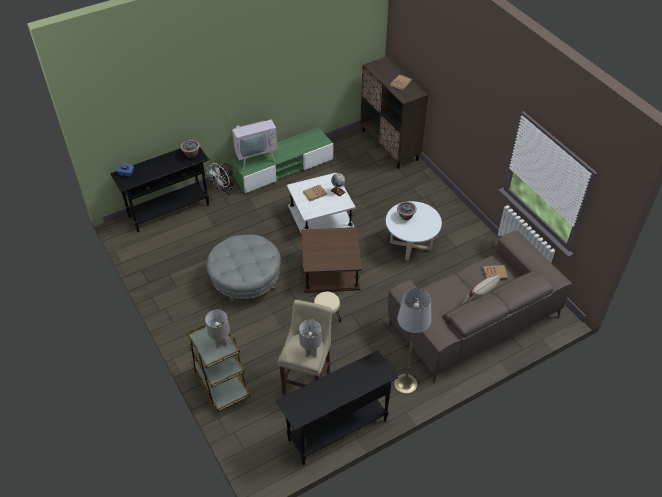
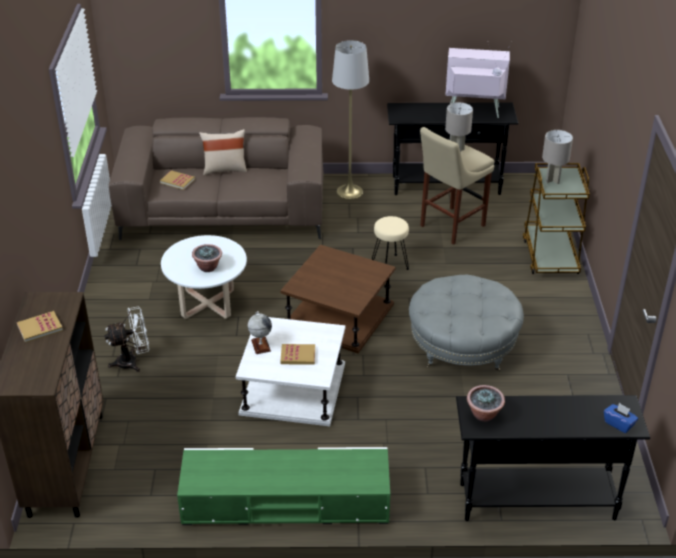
camera: 150 degrees left, 10 degrees down
(224, 190) = (419, 501): white fan -> white fan (133, 361)
(256, 158) = (342, 475): television -> television (473, 113)

